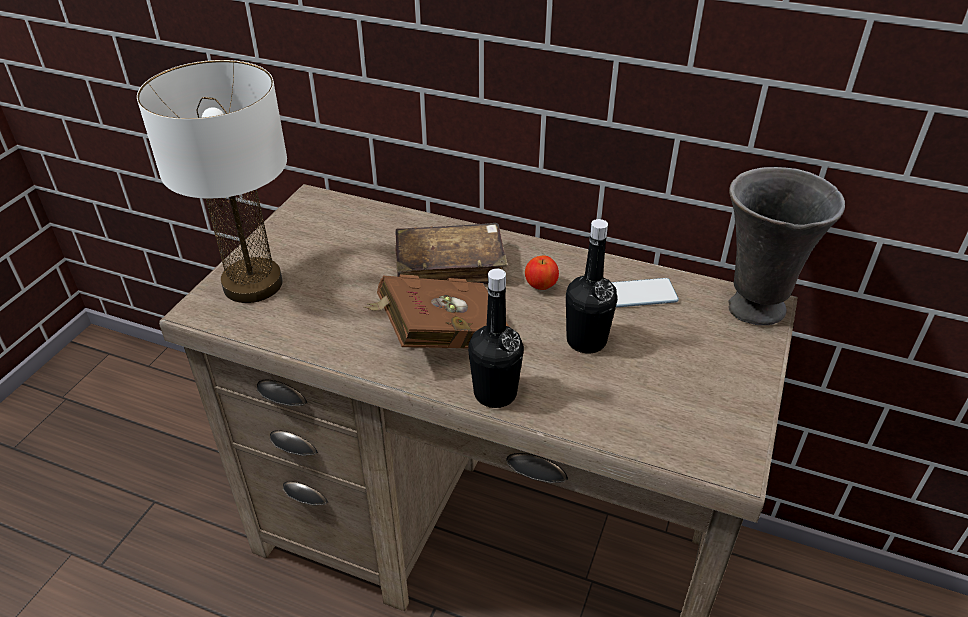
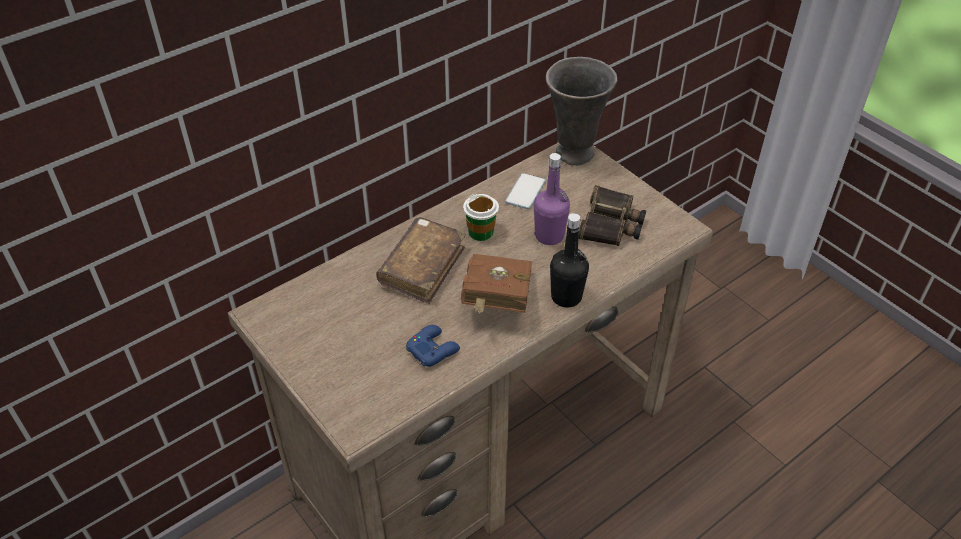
camera: 60 degrees left, 5 degrees up
(252, 284) = (349, 387): table lamp -> none
(336, 319) = (433, 349): none -> blue game controller
(541, 286) = (481, 232): apple -> cup
(586, 341) = (549, 236): black bottle -> purple bottle
(662, 388) = (611, 224): none -> binoculars

